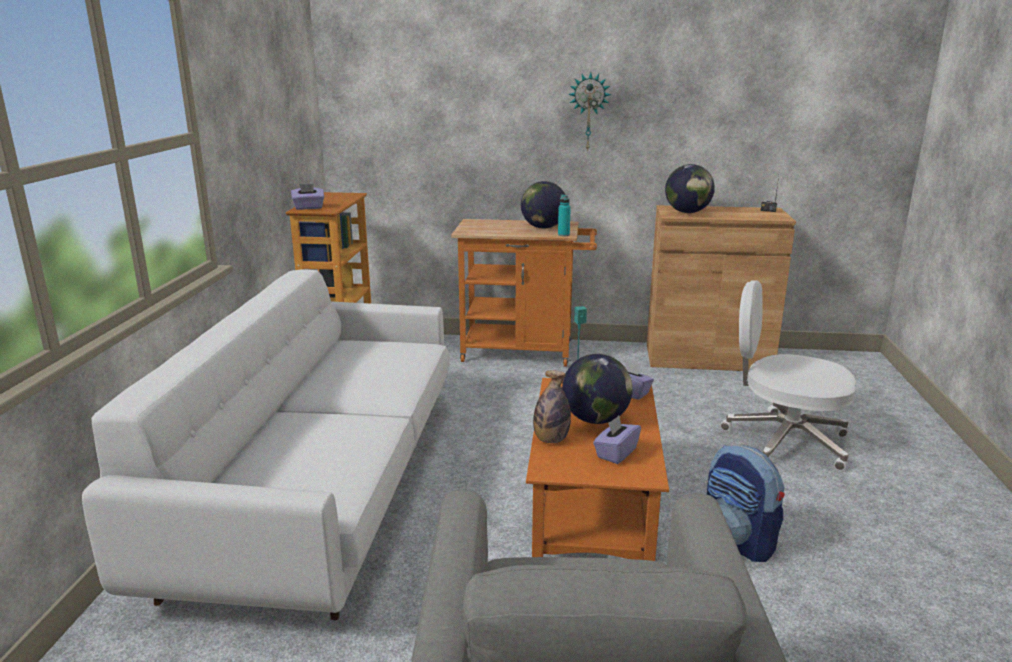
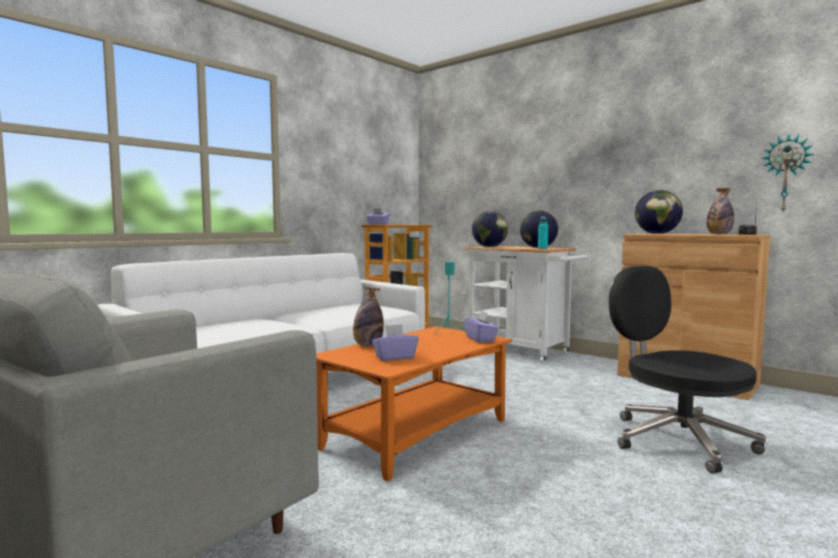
camera: 35 degrees right, 15 degrees down
(525, 352) = (523, 352): orange cart -> white cart
(589, 112) = (587, 159): wall clock -> wall clock (786, 174)
(596, 419) = (422, 344): globe -> globe (489, 246)
(739, 541) = (509, 483): backpack -> none
(746, 212) = (719, 234): none -> bottle
(783, 440) = (677, 440): white office chair -> black office chair

